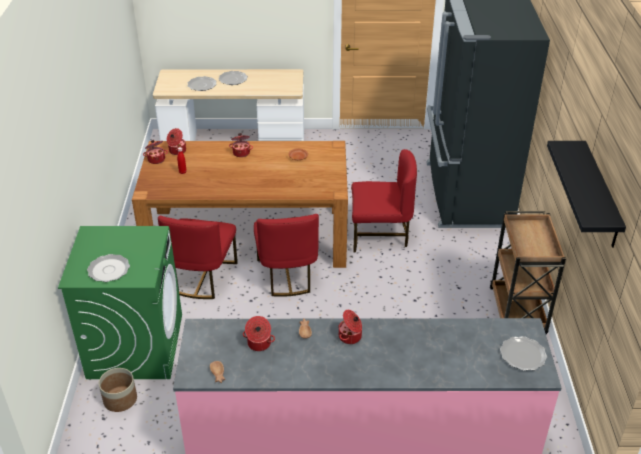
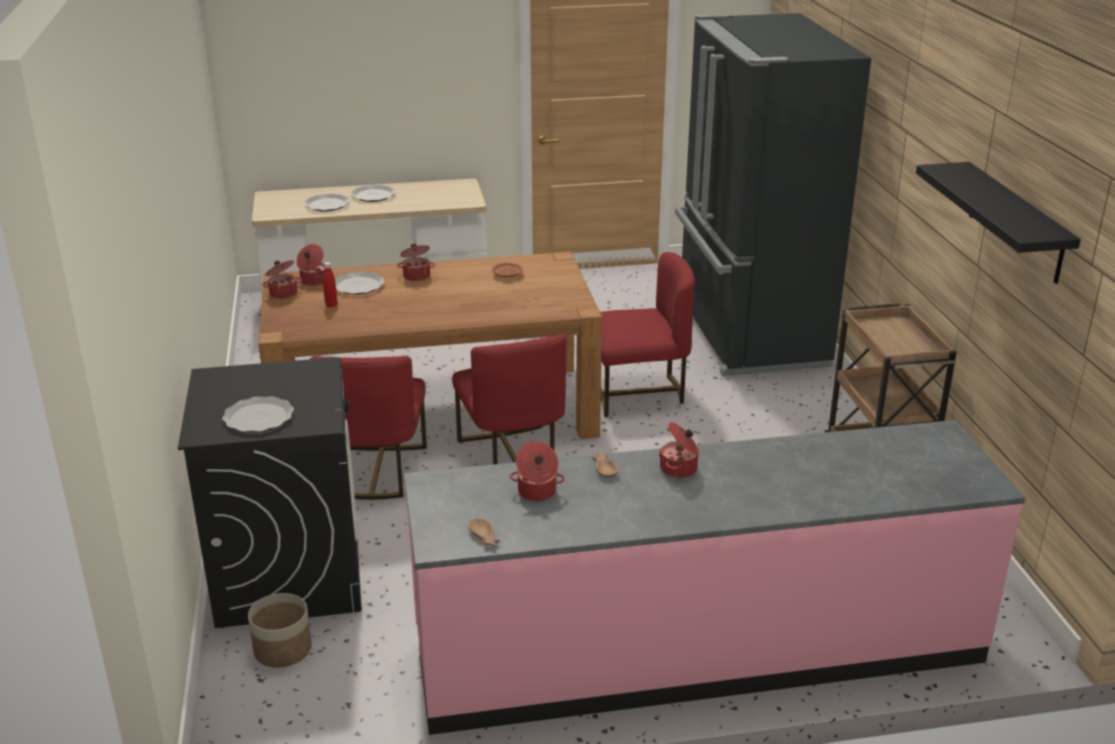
camera: 10 degrees left, 10 degrees down
(135, 345) = (289, 572): green washing machine -> black washing machine
(523, 355) = (951, 465): plate -> plate (358, 286)

